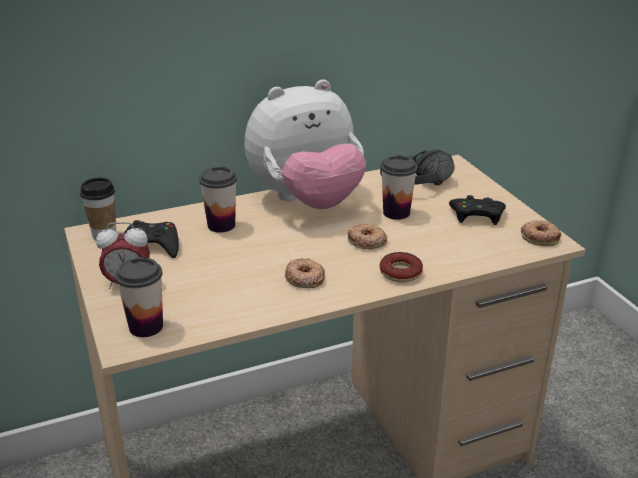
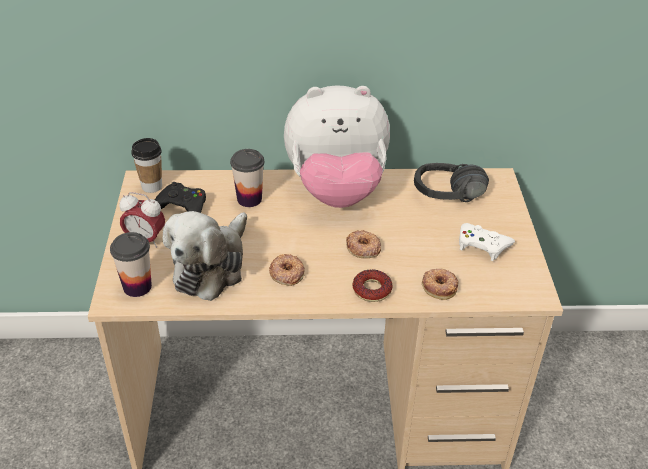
camera: 20 degrees right, 10 degrees up
(219, 290) = (211, 266): none -> plush toy
(396, 213) = (409, 223): cup -> none
(477, 215) = (482, 245): black game controller -> white game controller
(540, 237) = (527, 285): donut -> donut (439, 286)

